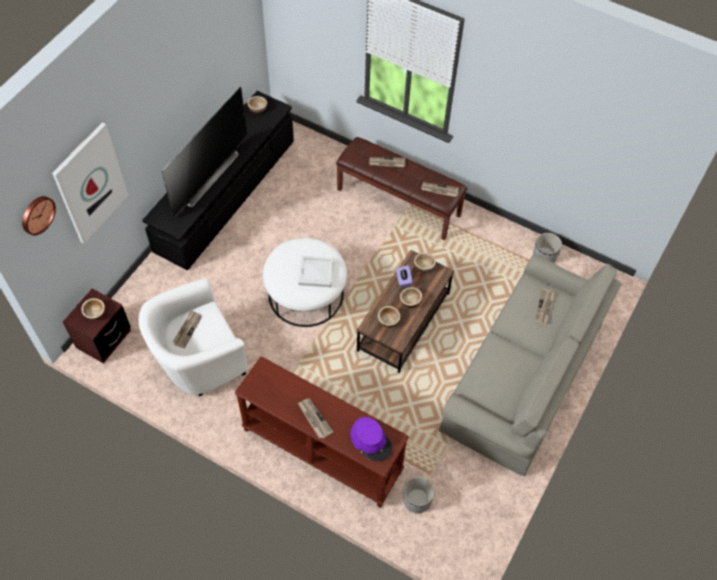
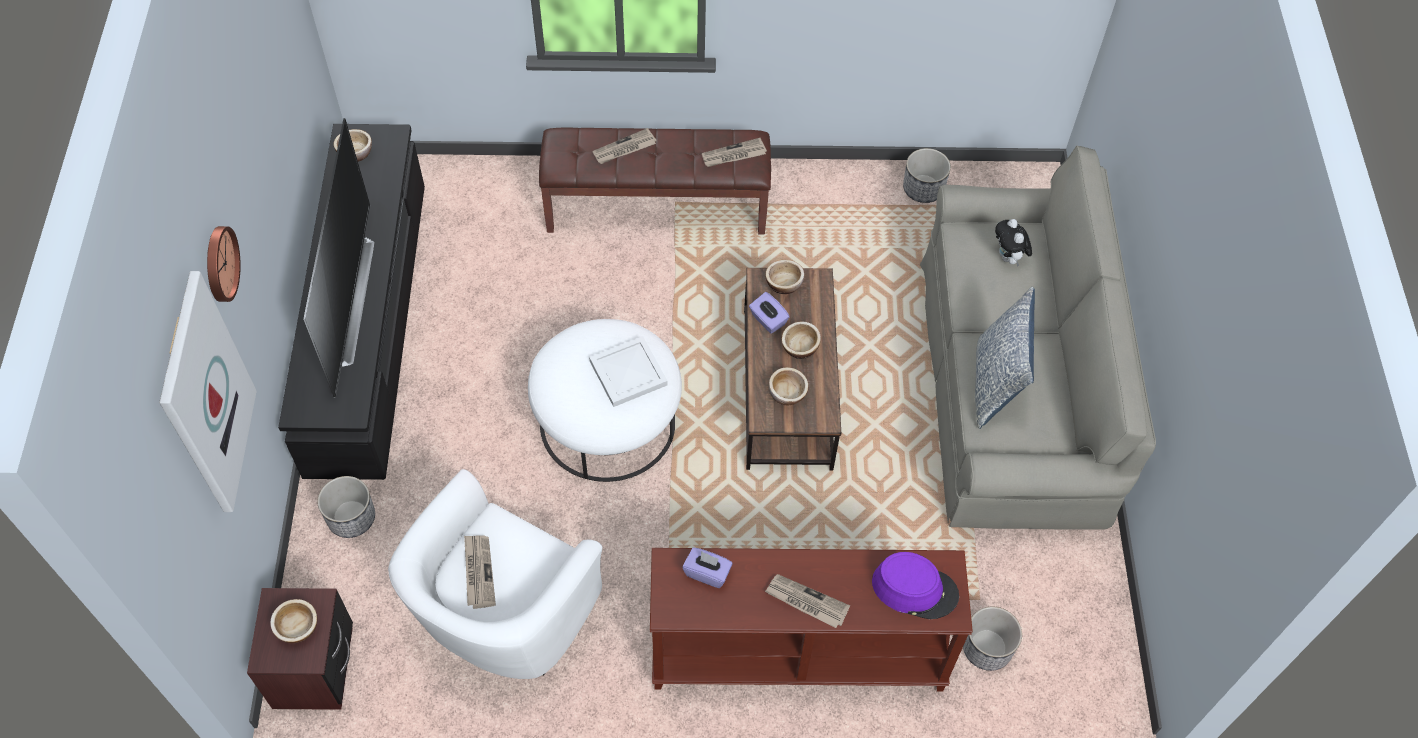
camera: 30 degrees left, 0 degrees up
(37, 214) = (162, 493): wall clock -> wall clock (219, 264)
(162, 280) = (352, 518): none -> planter
(278, 381) = (707, 573): none -> purple tissue box
(492, 366) = (995, 383): none -> pillow
(544, 307) = (1008, 258): newspaper -> plush toy

